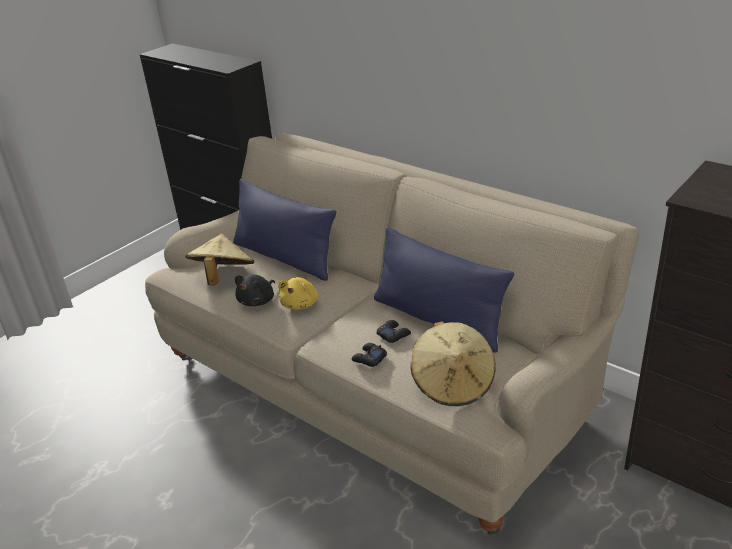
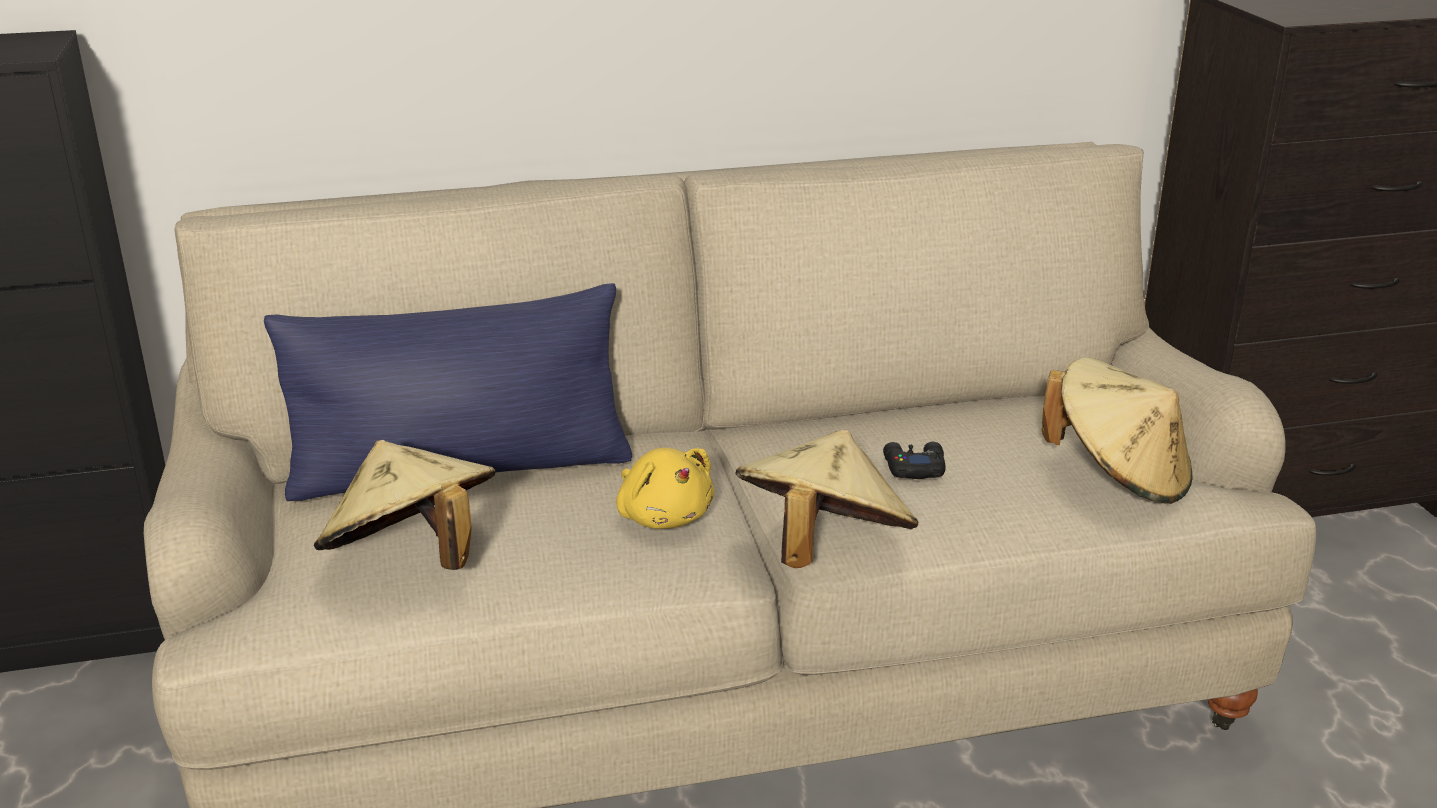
camera: 55 degrees left, 5 degrees down
(258, 301) = (575, 555): black plush toy -> none
(312, 342) = (822, 549): none -> beige hat
(369, 358) = (955, 516): black game controller -> none
(438, 320) = (919, 419): blue pillow -> none

